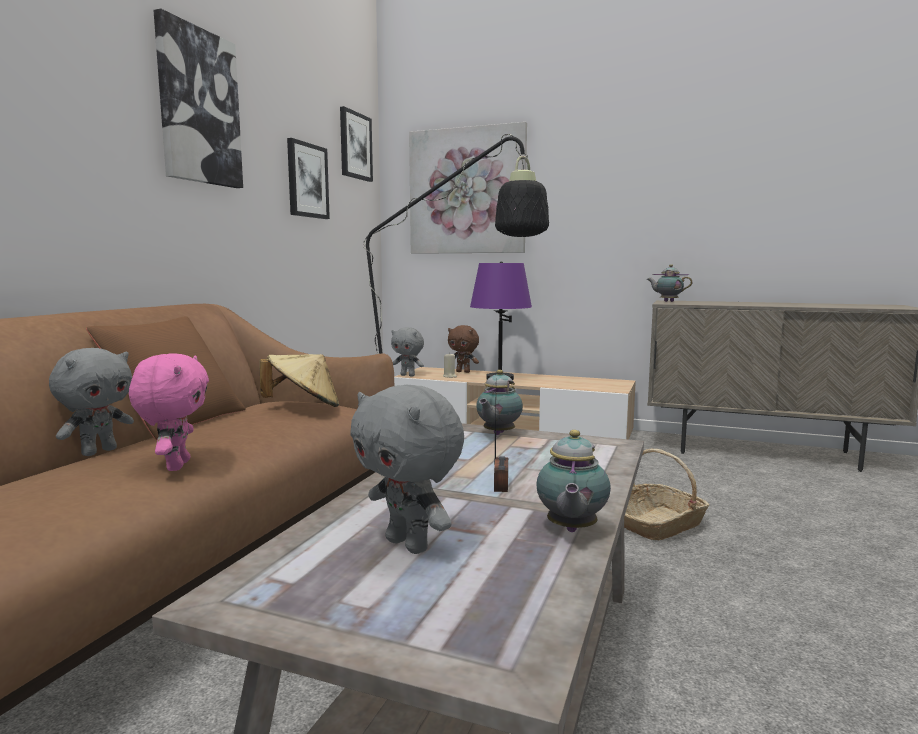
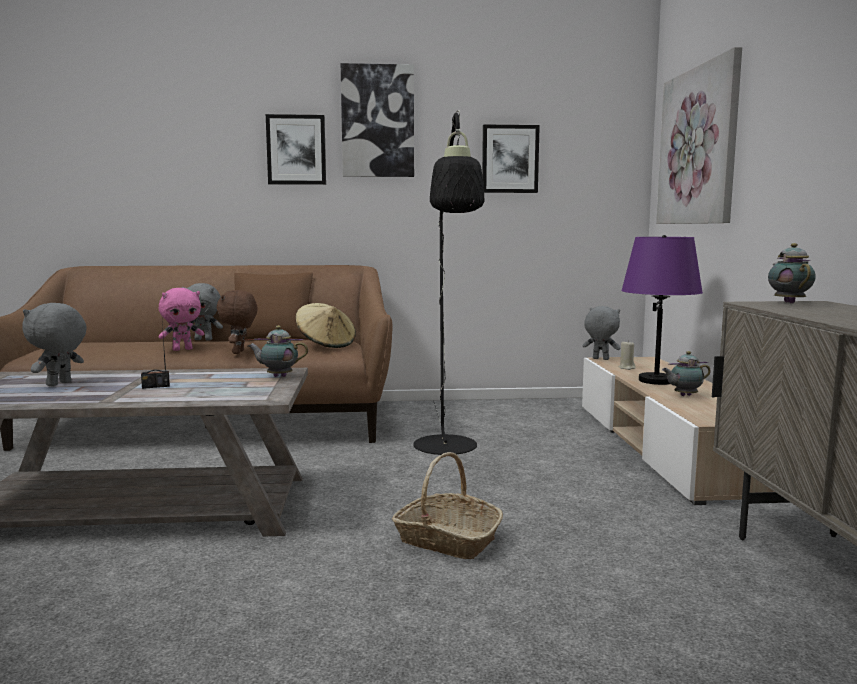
camera: 65 degrees right, 0 degrees up
(355, 146) = (599, 112): picture -> picture (296, 150)
(408, 375) = (600, 359): grey plush toy -> grey plush toy turned 120 degrees clockwise
(463, 372) = (662, 368): brown plush toy -> brown plush toy (239, 352)
(570, 530) = (76, 401): teapot -> teapot (684, 395)

